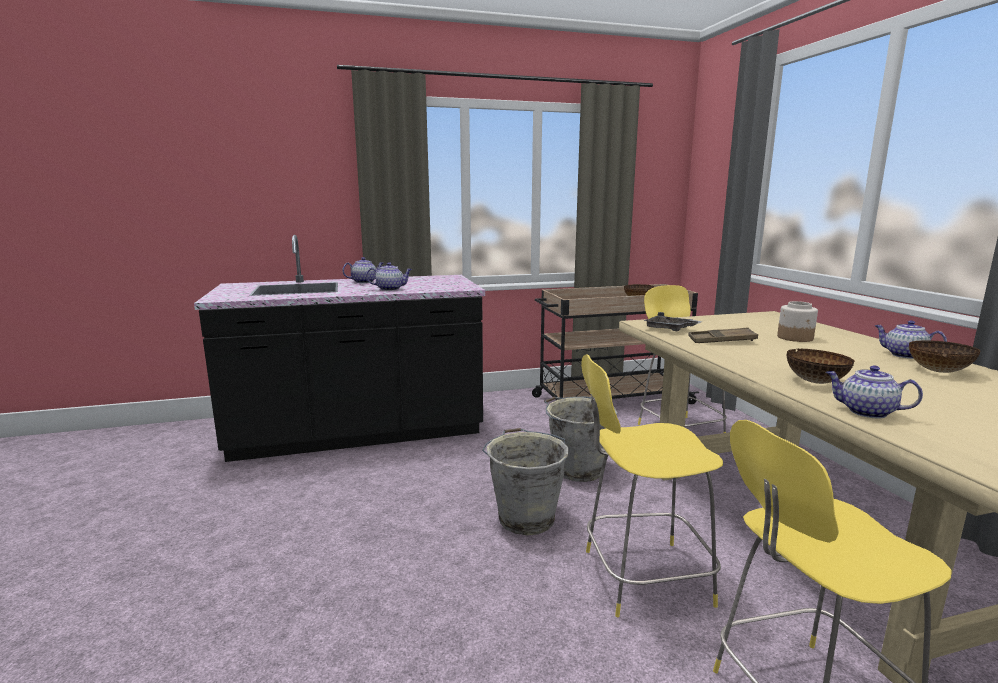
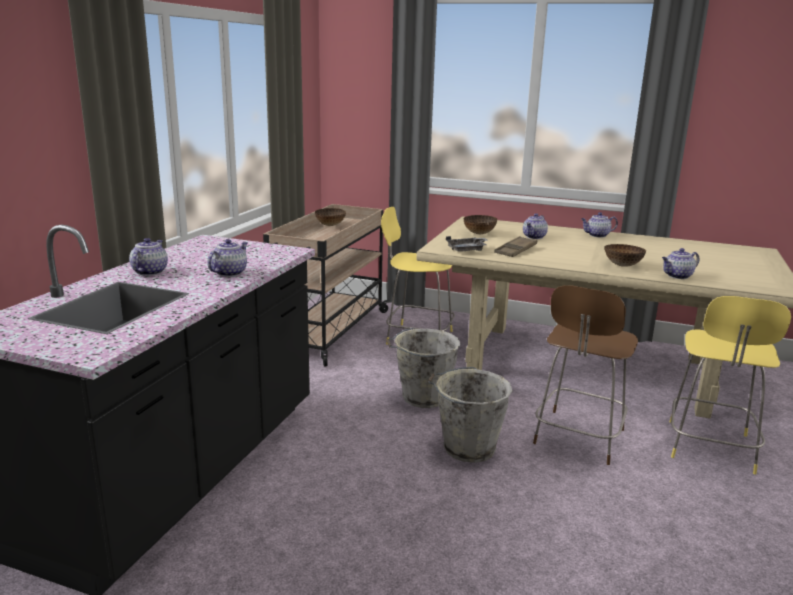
camera: 55 degrees left, 5 degrees up
(641, 577) = (578, 438): yellow stool -> brown stool
(795, 338) = (534, 237): jar -> teapot
(937, 371) = (629, 242): bowl -> bowl (478, 233)

